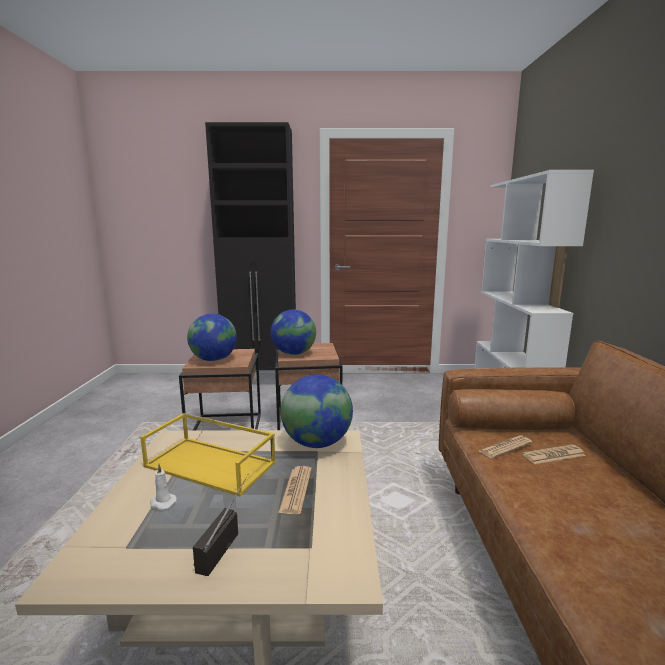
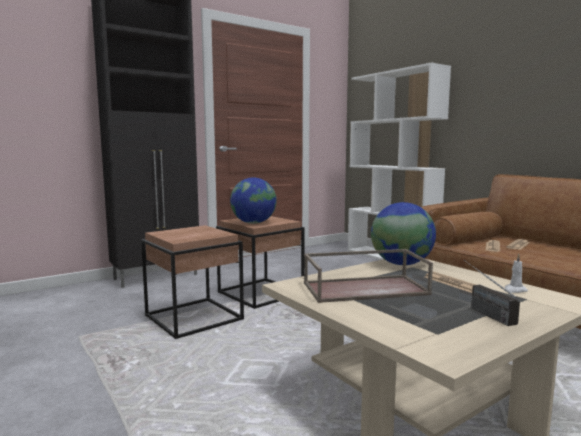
camera: 35 degrees left, 5 degrees down
(162, 503) = (393, 311): white candle -> white candle (514, 290)
(212, 464) = (366, 288): yellow tray -> brown tray
(214, 360) = (189, 235): globe -> none

